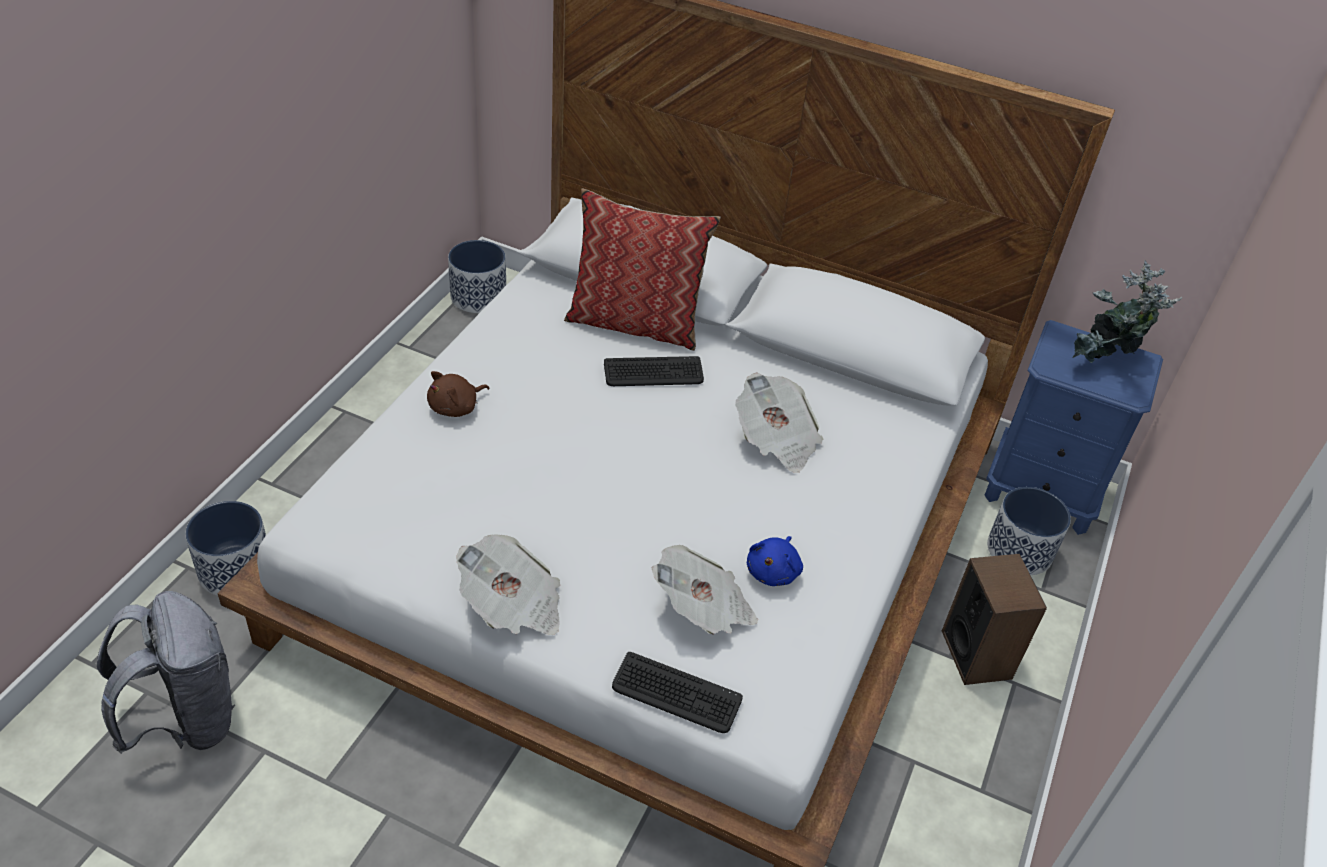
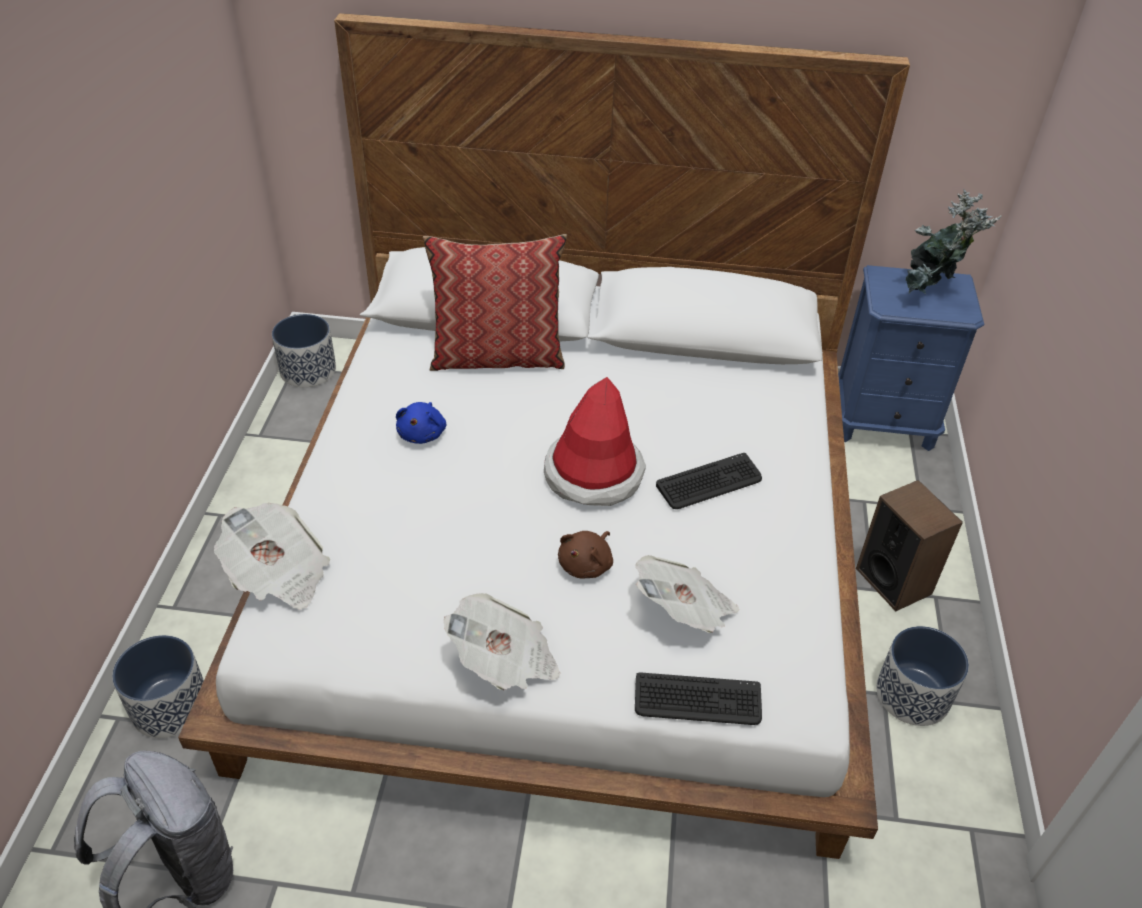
camera: 15 degrees left, 0 degrees up
(456, 407) = (362, 480): brown plush toy -> brown plush toy (587, 564)
(653, 373) = (536, 399): keyboard -> keyboard (709, 482)
(675, 458) = (593, 474): none -> hat
(773, 571) = (730, 556): blue plush toy -> blue plush toy (422, 433)
(776, 440) = (676, 433): newspaper -> newspaper (278, 574)
(1020, 551) = (888, 478): planter -> planter (913, 695)

